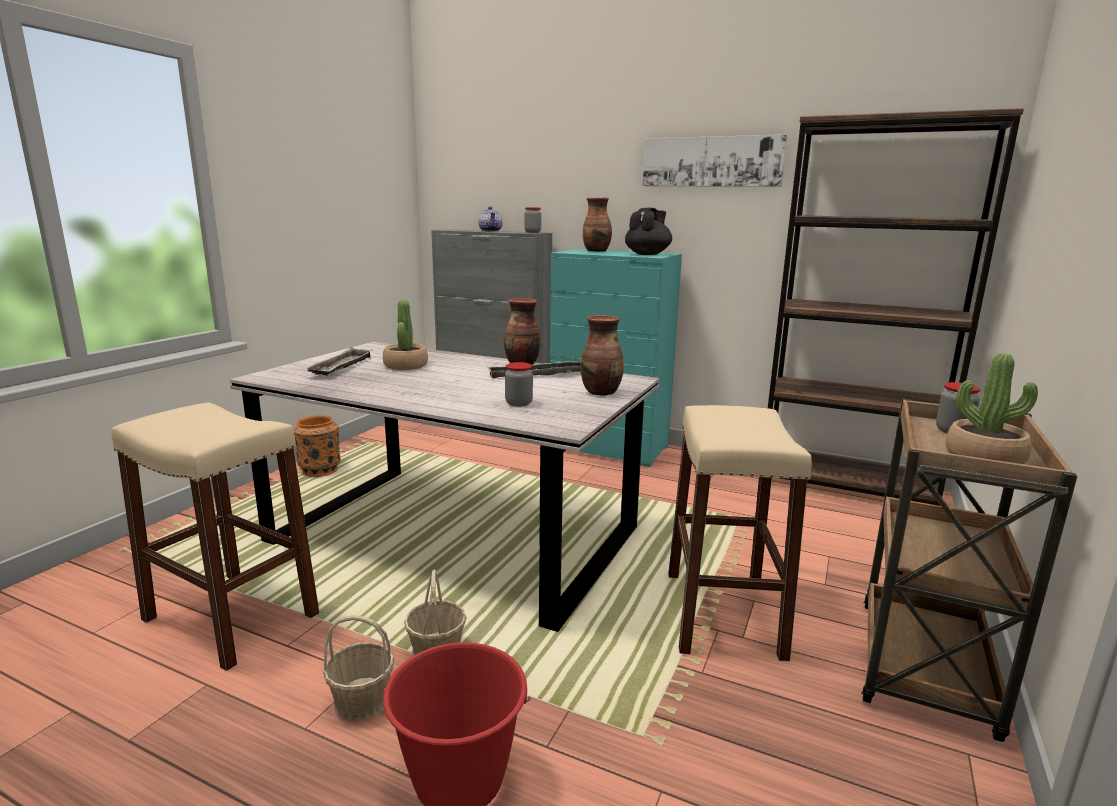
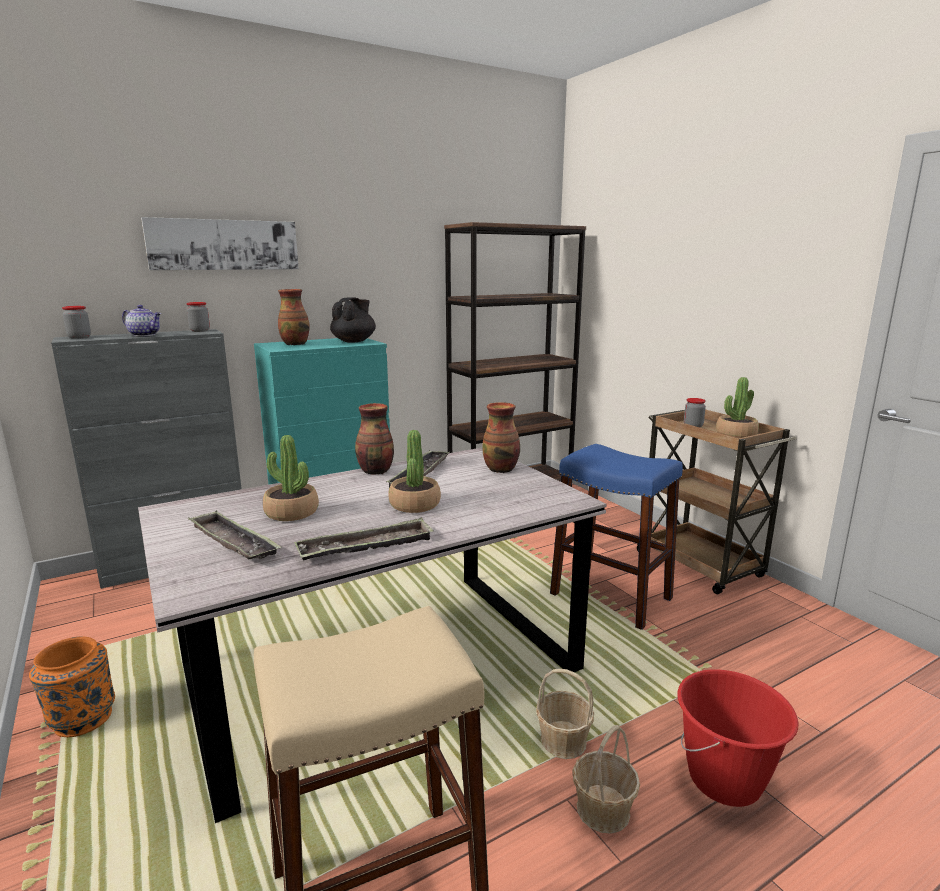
camera: 55 degrees left, 0 degrees up
(368, 392) = (366, 547): none -> tray
(467, 386) = (414, 504): none -> potted plant
(518, 403) = (494, 499): jar -> jar (79, 337)
(648, 254) = (354, 341): black teapot -> black teapot turned 45 degrees clockwise
(712, 162) = (374, 252): picture -> picture (224, 245)
(722, 613) = (611, 596): beige stool -> blue stool

